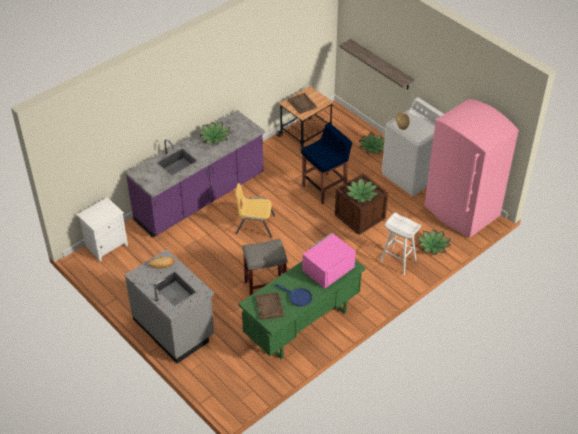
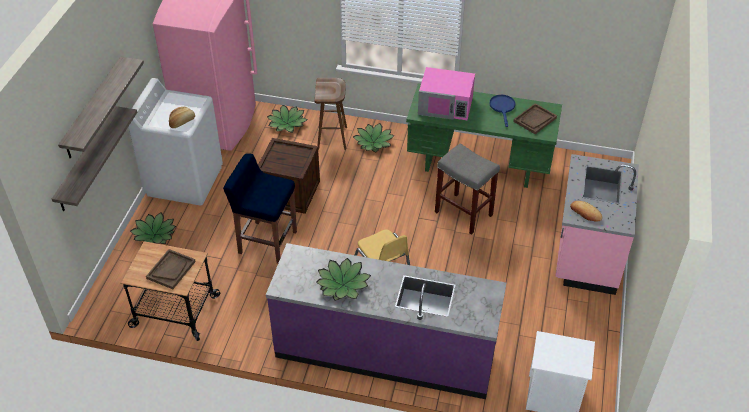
camera: 125 degrees left, 0 degrees up
(174, 328) = (586, 254): grey counter -> pink counter
(361, 194) = (292, 157): potted plant -> potted plant (374, 142)
(397, 261) = (332, 138): white stool -> brown stool
(398, 55) = (93, 108): none -> shelf

